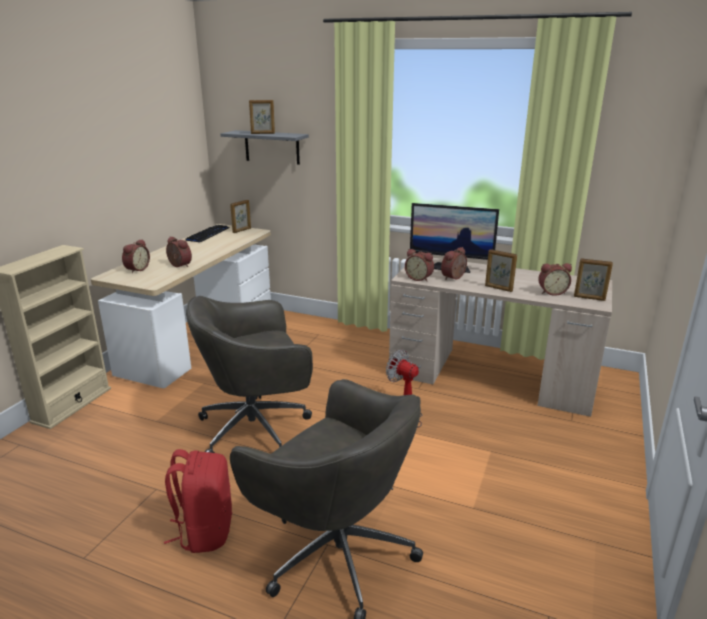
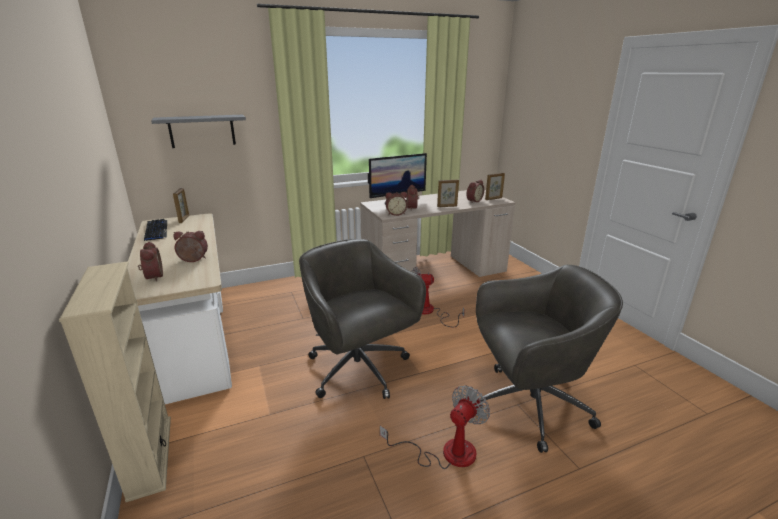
camera: 45 degrees left, 0 degrees up
(205, 531) = (446, 452): red backpack -> fan
(257, 428) = (359, 370): grey office chair -> grey office chair turned 120 degrees clockwise
(263, 133) = (199, 117): picture frame -> none

